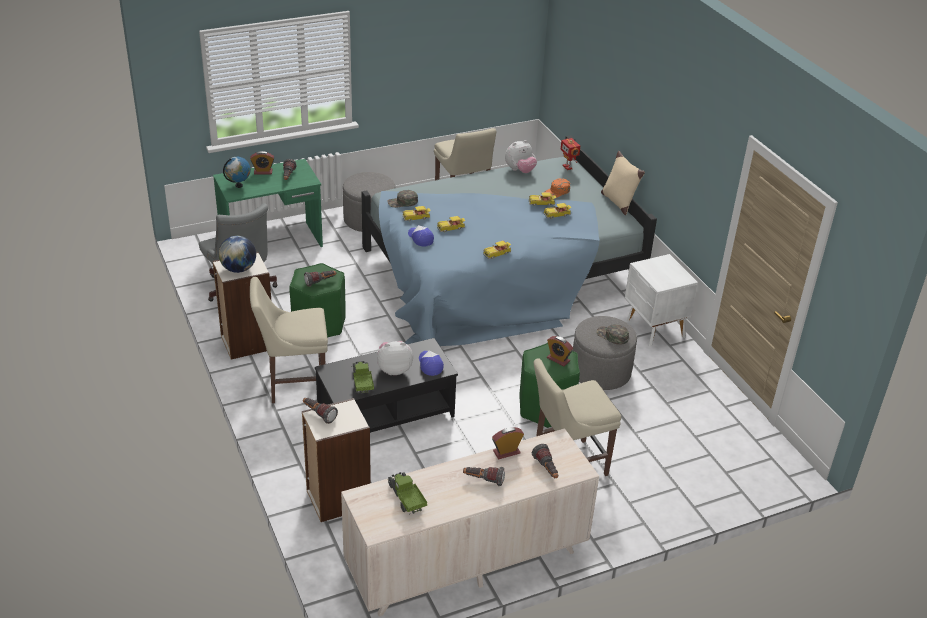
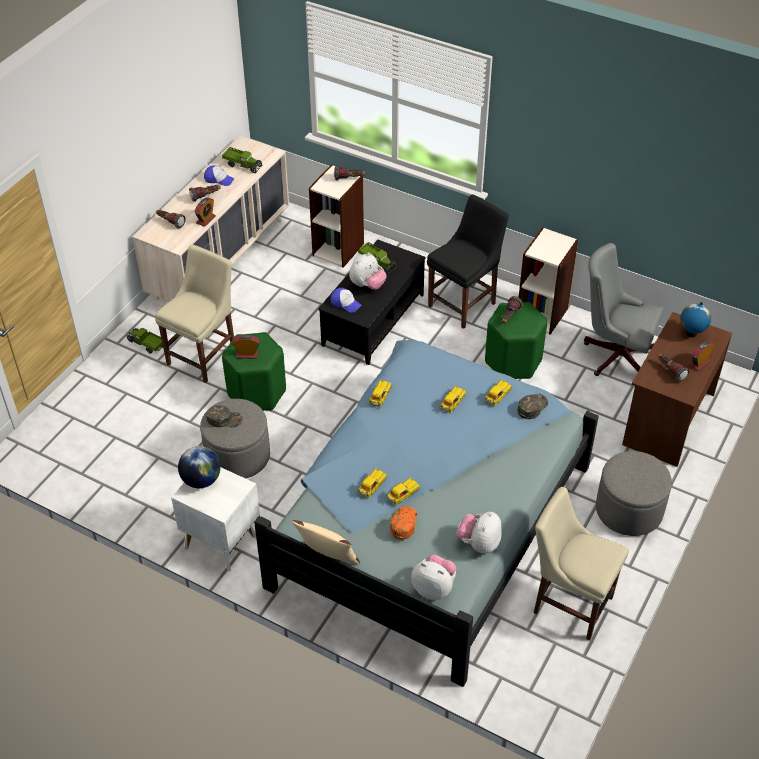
camera: 145 degrees right, 10 degrees up
(238, 269) = (549, 243): globe -> globe (201, 480)
(272, 243) = (667, 419): green desk -> brown desk
(293, 384) = (464, 303): beige chair -> black chair
(420, 238) = (464, 373): cap -> cap (219, 179)
(568, 167) = (434, 587): toy robot -> plush toy
(615, 505) = (146, 345): none -> toy truck

